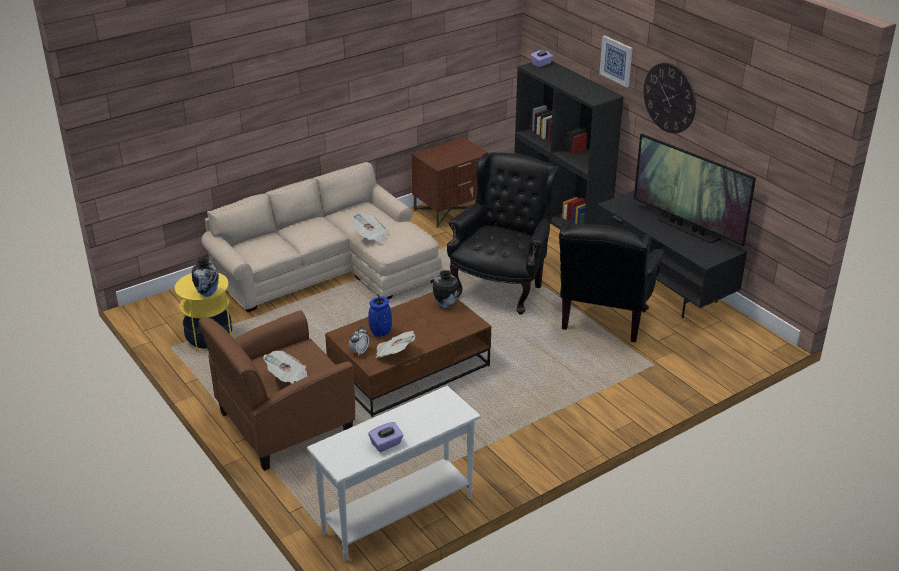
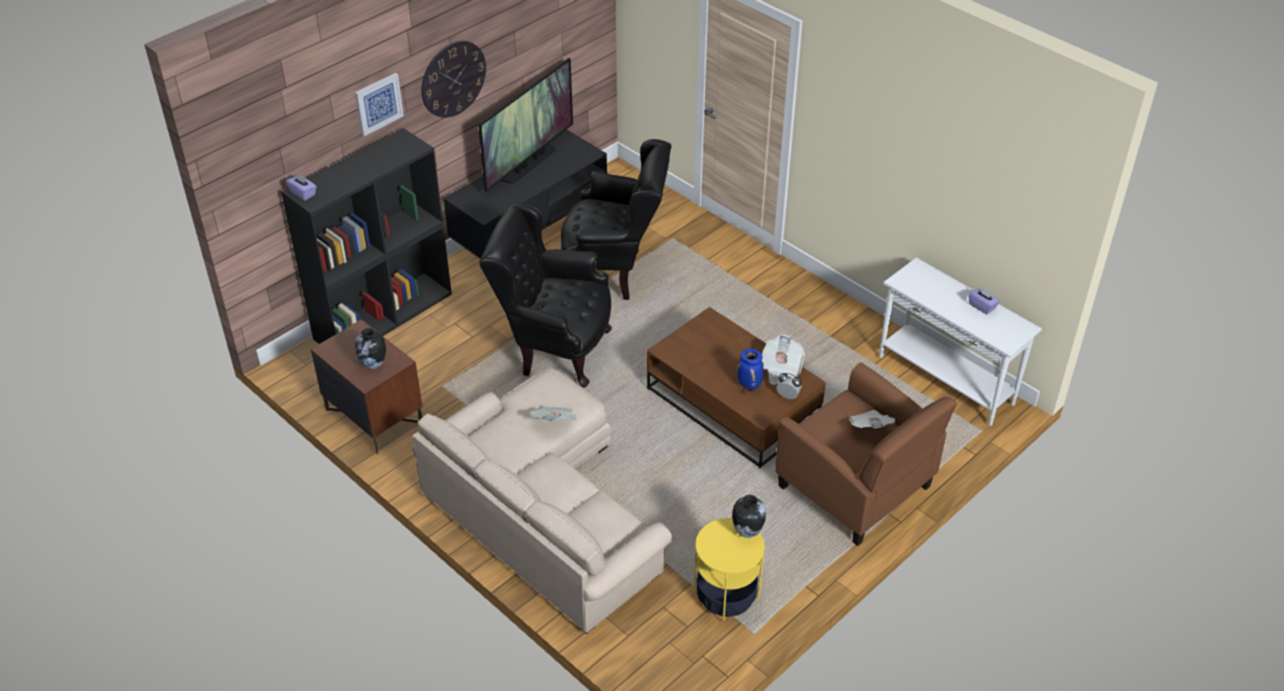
camera: 100 degrees left, 10 degrees up
(445, 305) = (681, 344): vase -> vase (373, 365)

